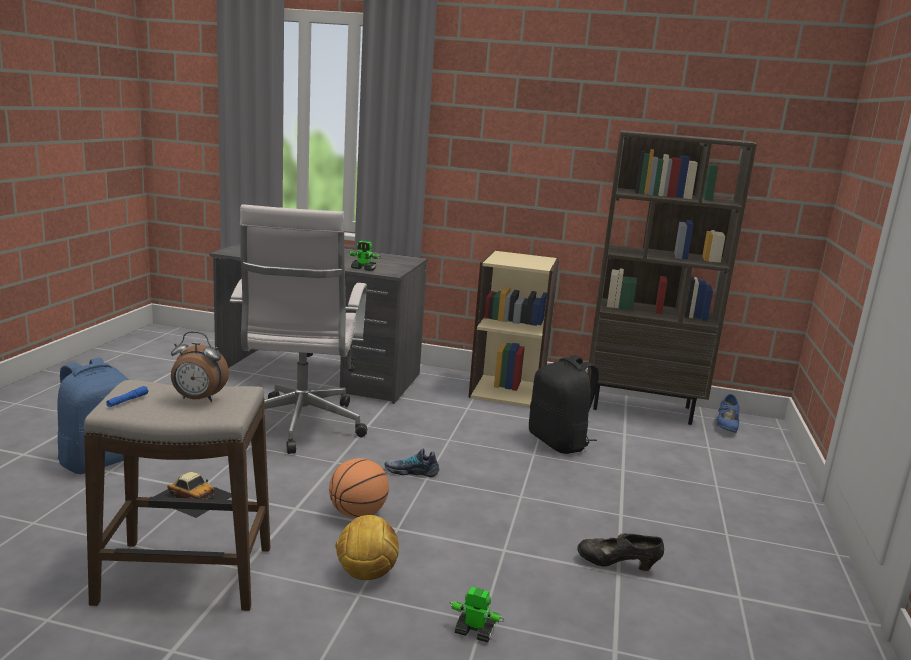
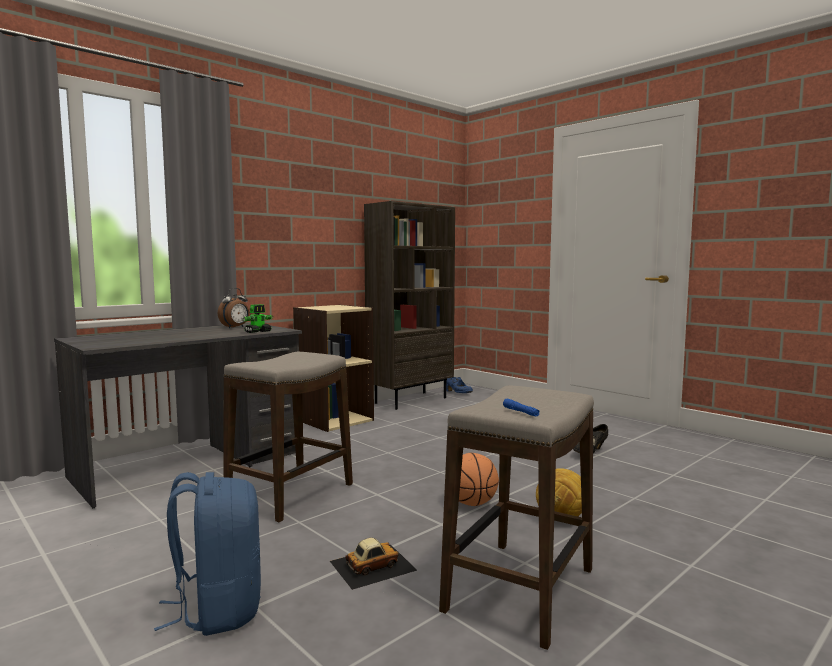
camera: 55 degrees left, 10 degrees down
(198, 399) = (528, 398): alarm clock -> alarm clock (235, 327)
(300, 427) = (291, 494): white office chair -> stool
(411, 471) = (424, 473): shoe -> none
(474, 631) = (644, 502): toy robot -> none
(559, 442) = (431, 427): black backpack -> none

